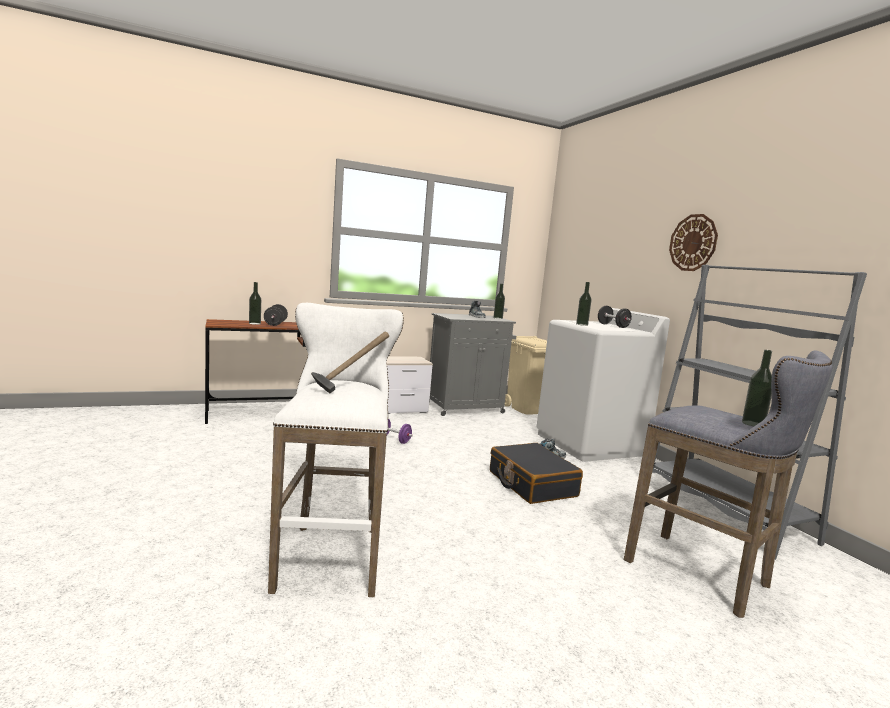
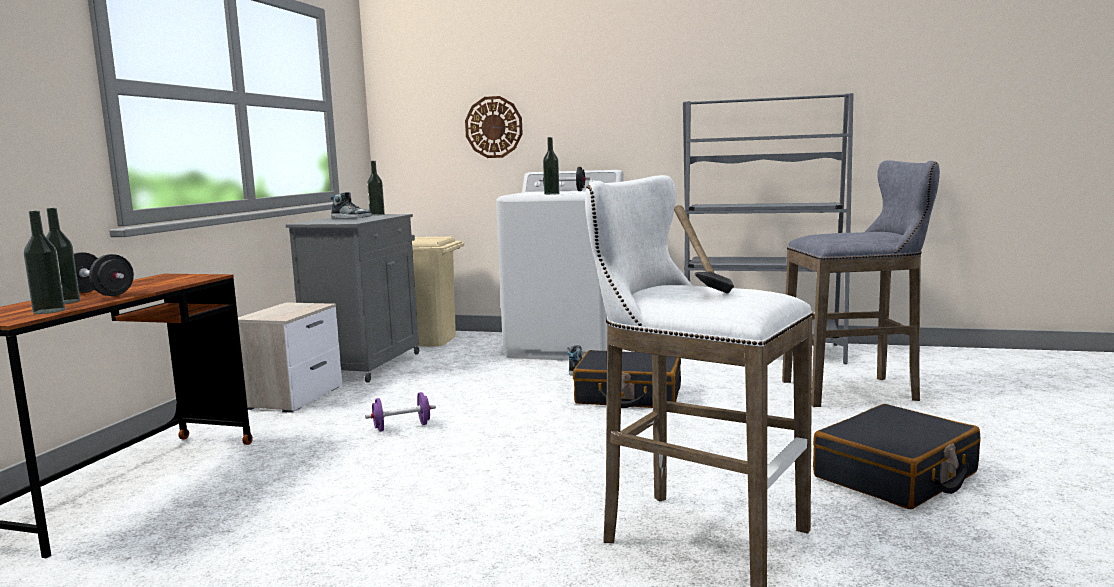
camera: 50 degrees left, 0 degrees up
(521, 626) = (896, 475): none -> black suitcase
(693, 242) = (631, 80): wall clock -> wall clock (494, 127)
(753, 424) = (884, 232): bottle -> bottle (49, 311)

